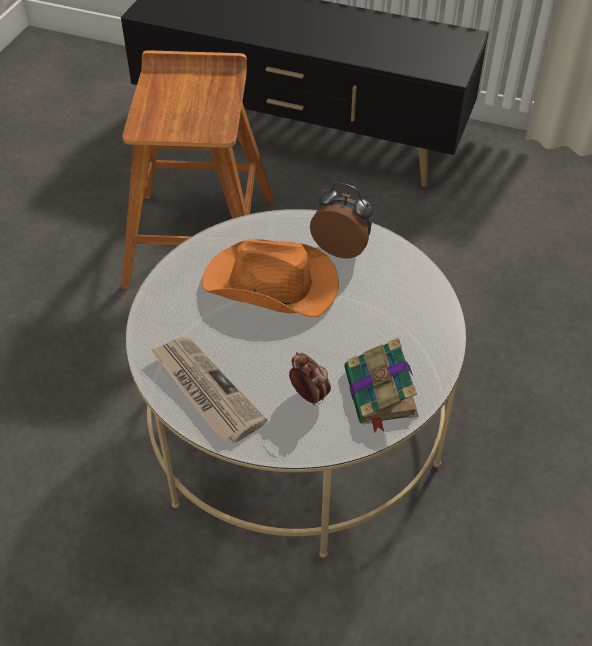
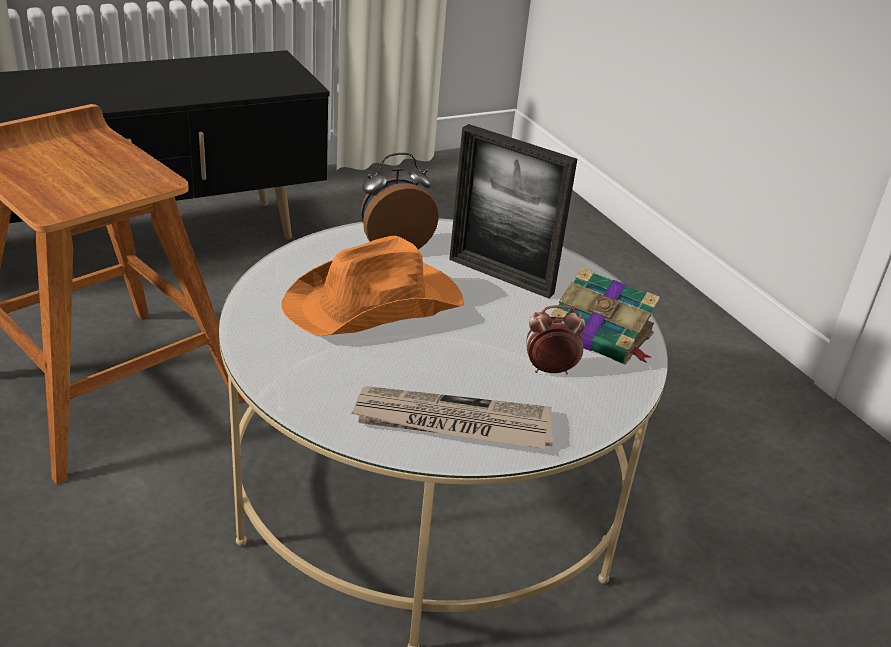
camera: 50 degrees left, 15 degrees down
(379, 309) = (500, 276): none -> picture frame

